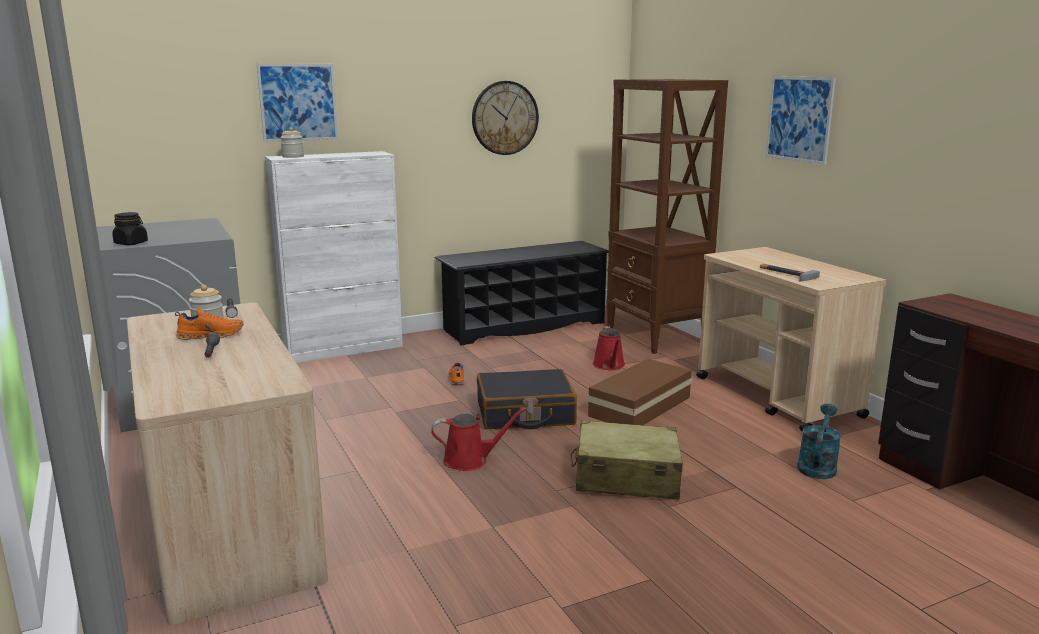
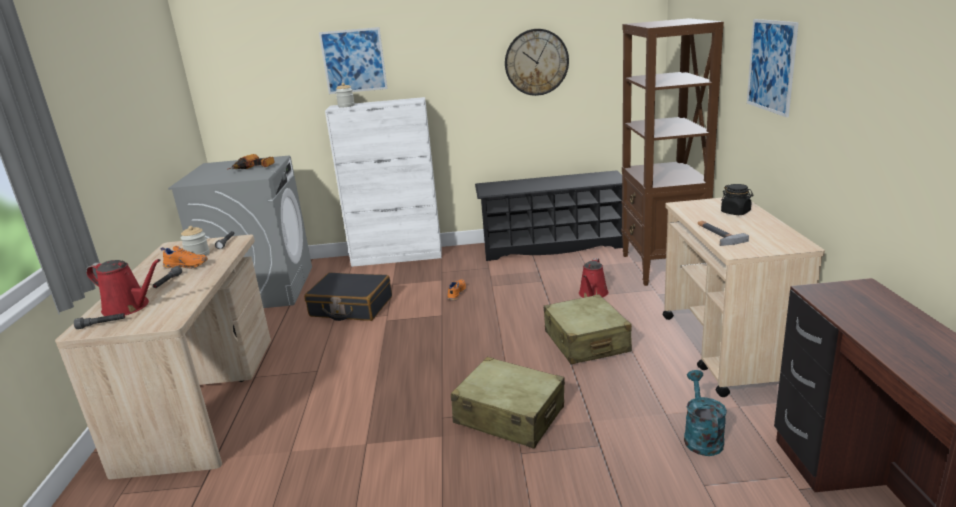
camera: 25 degrees right, 5 degrees up
(131, 243) = (202, 181): black jar -> black jar (735, 212)
(186, 397) = (102, 324): none -> grey flashlight
(189, 230) = (254, 168): none -> power drill
(470, 460) = (401, 375): red watering can -> red watering can (129, 307)
(525, 414) = (480, 336): black suitcase -> black suitcase (351, 307)
(642, 406) = (586, 342): brown storage box -> beige suitcase
(817, 466) = (701, 437): turquoise watering can -> turquoise watering can turned 45 degrees counterclockwise

